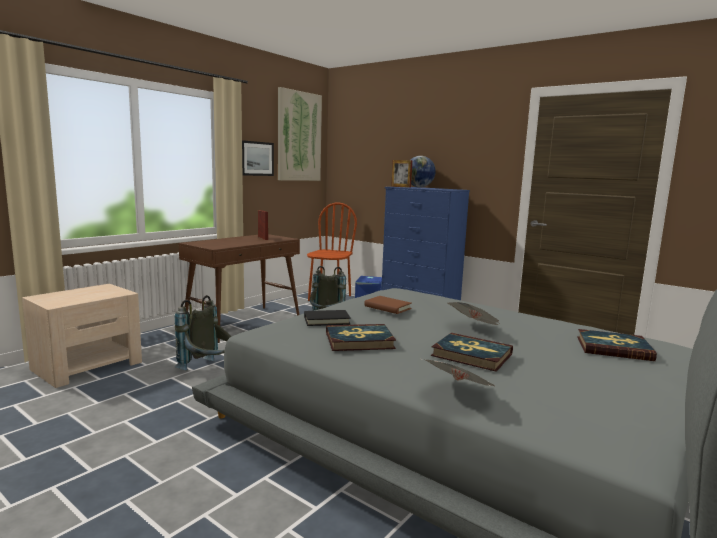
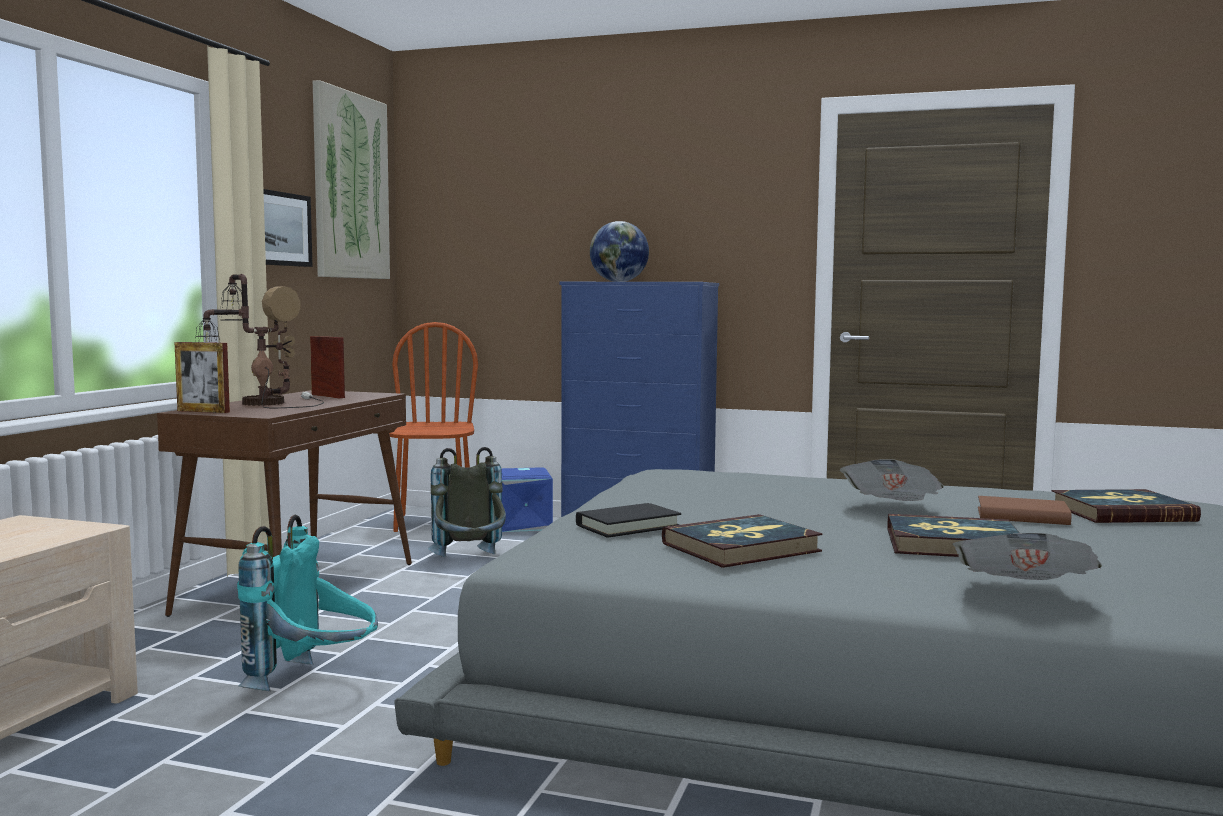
camera: 20 degrees left, 5 degrees down
(208, 369) = (315, 683): grey backpack -> turquoise backpack
(226, 240) = (260, 404): none -> table lamp
(387, 307) = (704, 495): brown book -> brown book (1022, 516)
(401, 187) = (591, 281): picture frame -> picture frame (203, 411)

